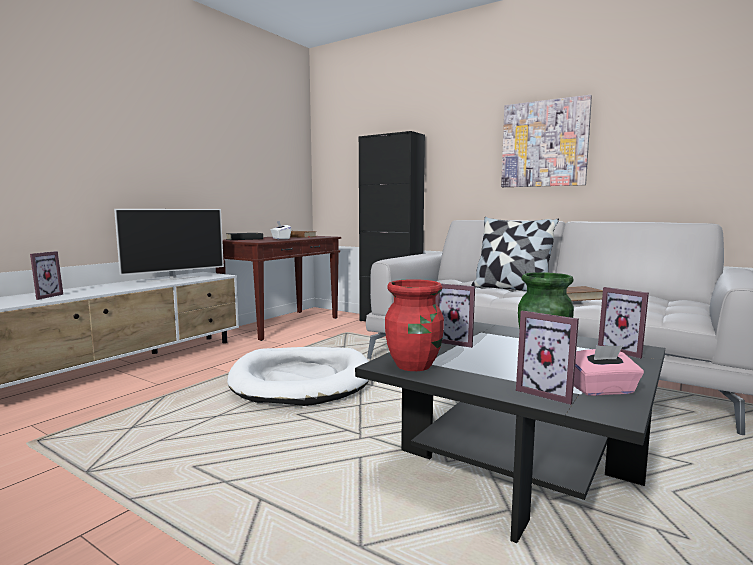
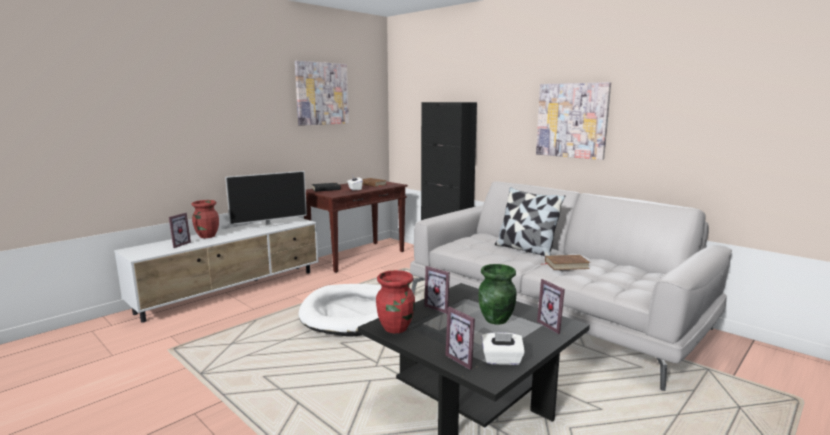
camera: 10 degrees right, 5 degrees up
(87, 289) = (207, 236): none -> red vase
(237, 123) = (322, 93): none -> picture
(602, 390) = (502, 360): pink tissue box -> white tissue box

